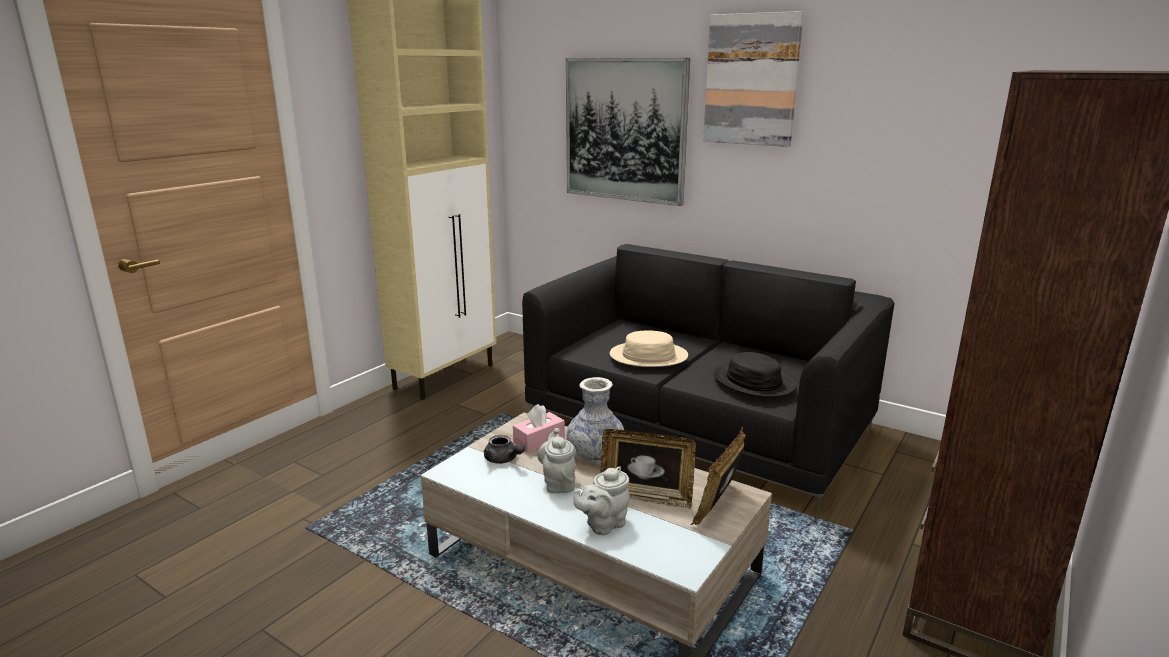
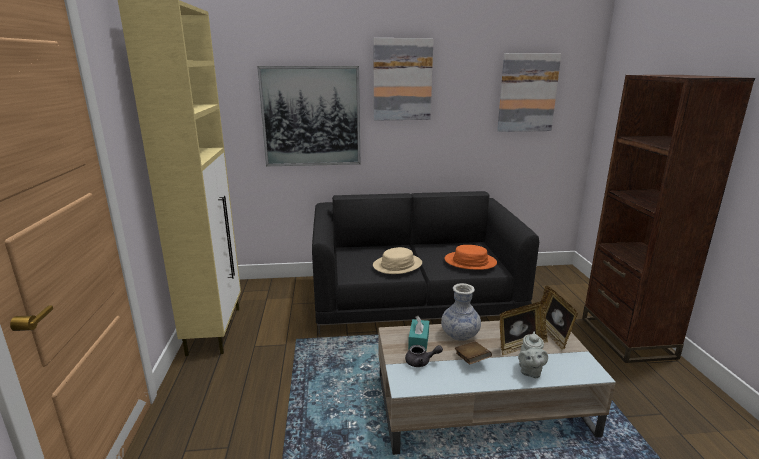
camera: 40 degrees left, 0 degrees up
(539, 440) = (418, 341): pink tissue box -> turquoise tissue box
(558, 483) = (471, 360): grey teapot -> brown book
(753, 381) = (470, 262): black hat -> orange hat
(981, 109) = (527, 93): none -> picture

